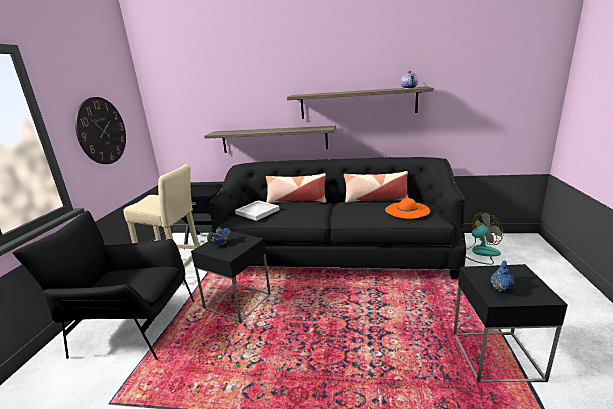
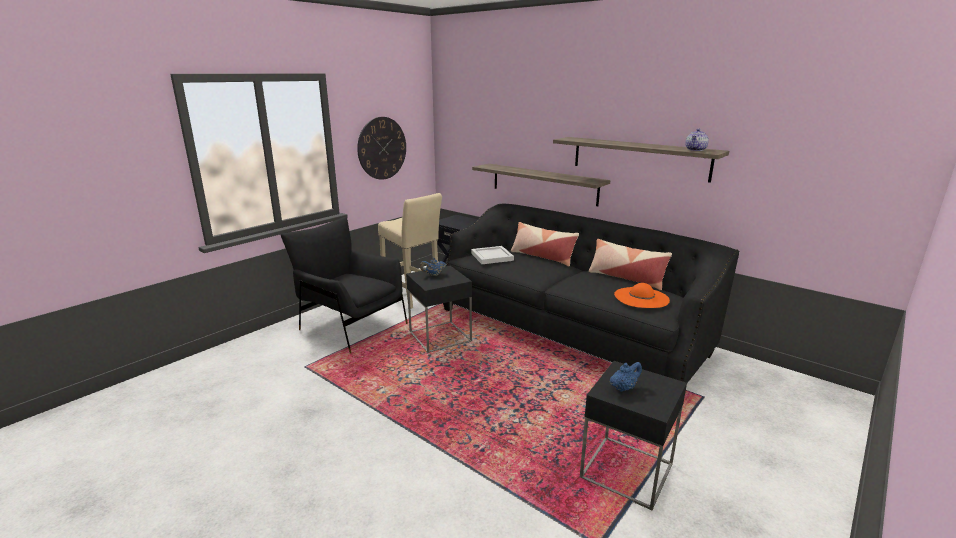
camera: 30 degrees right, 0 degrees up
(480, 253) = (747, 386): fan -> none

